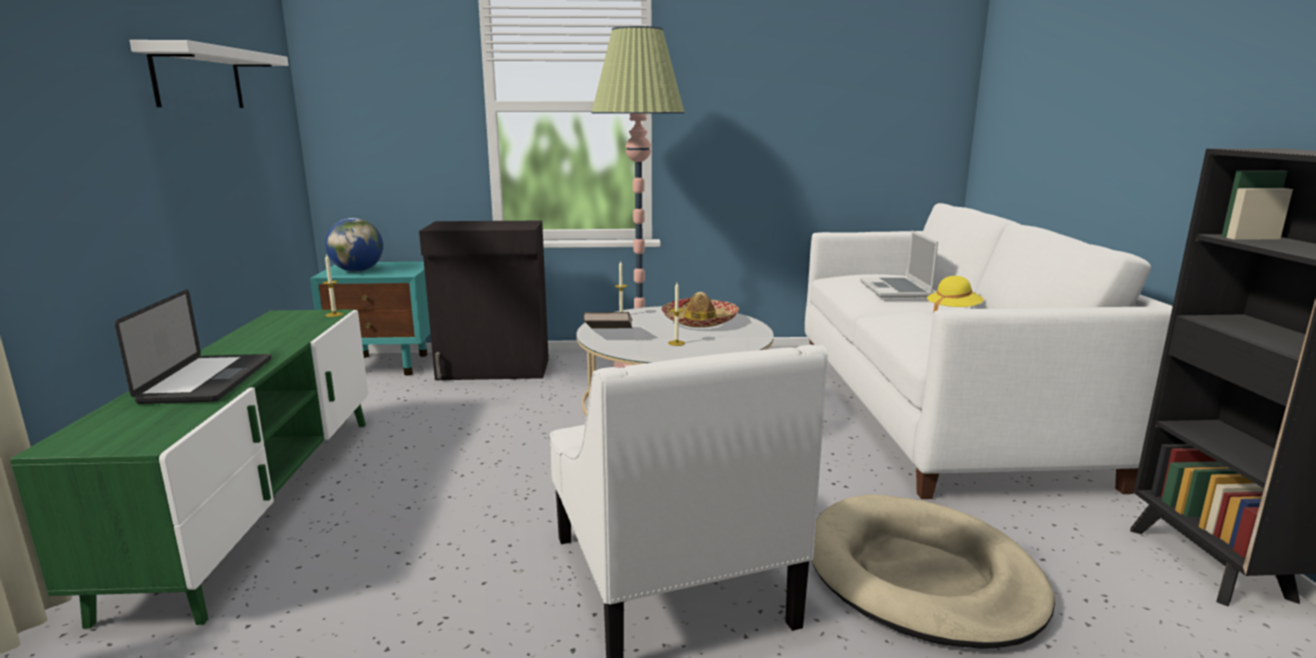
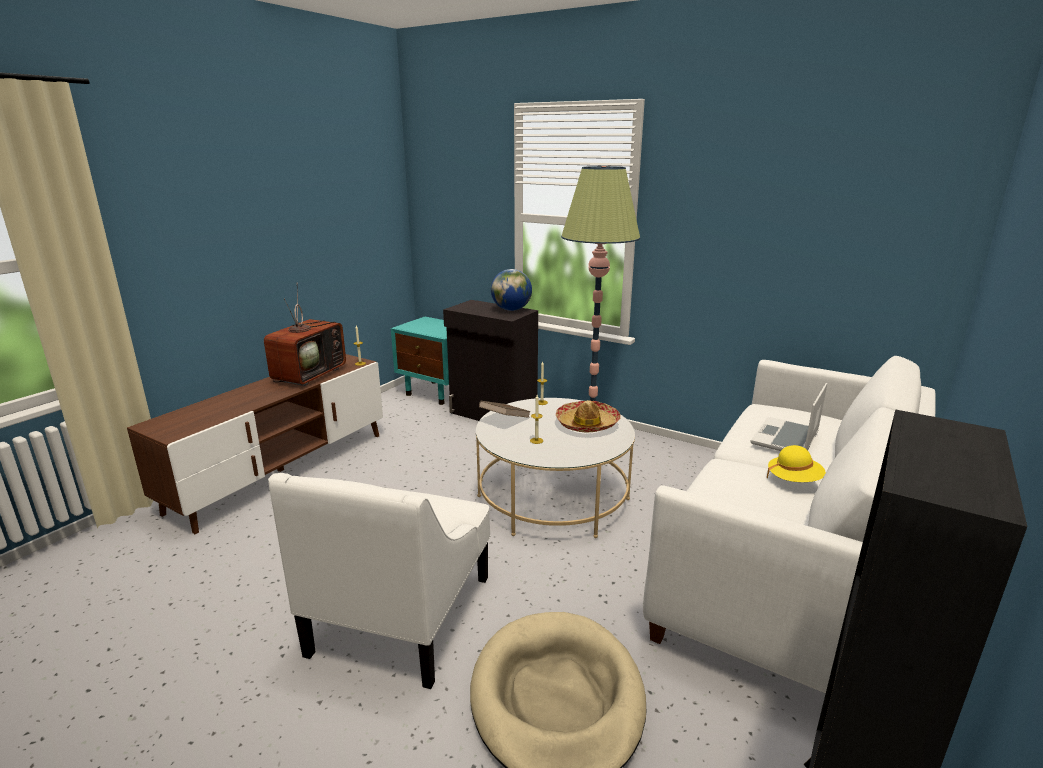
camera: 35 degrees right, 5 degrees up
(198, 78) = (312, 205): white shelf -> none
(207, 380) = (243, 400): laptop -> none
(258, 501) = (282, 471): green tv stand -> brown tv stand
(271, 336) = (309, 374): none -> television
(357, 271) = (422, 327): globe -> globe (511, 310)

